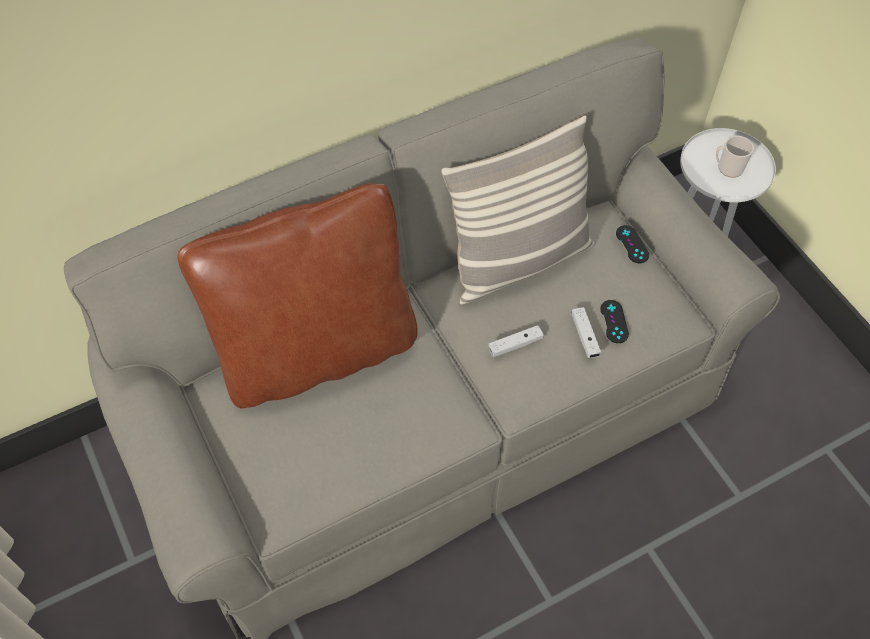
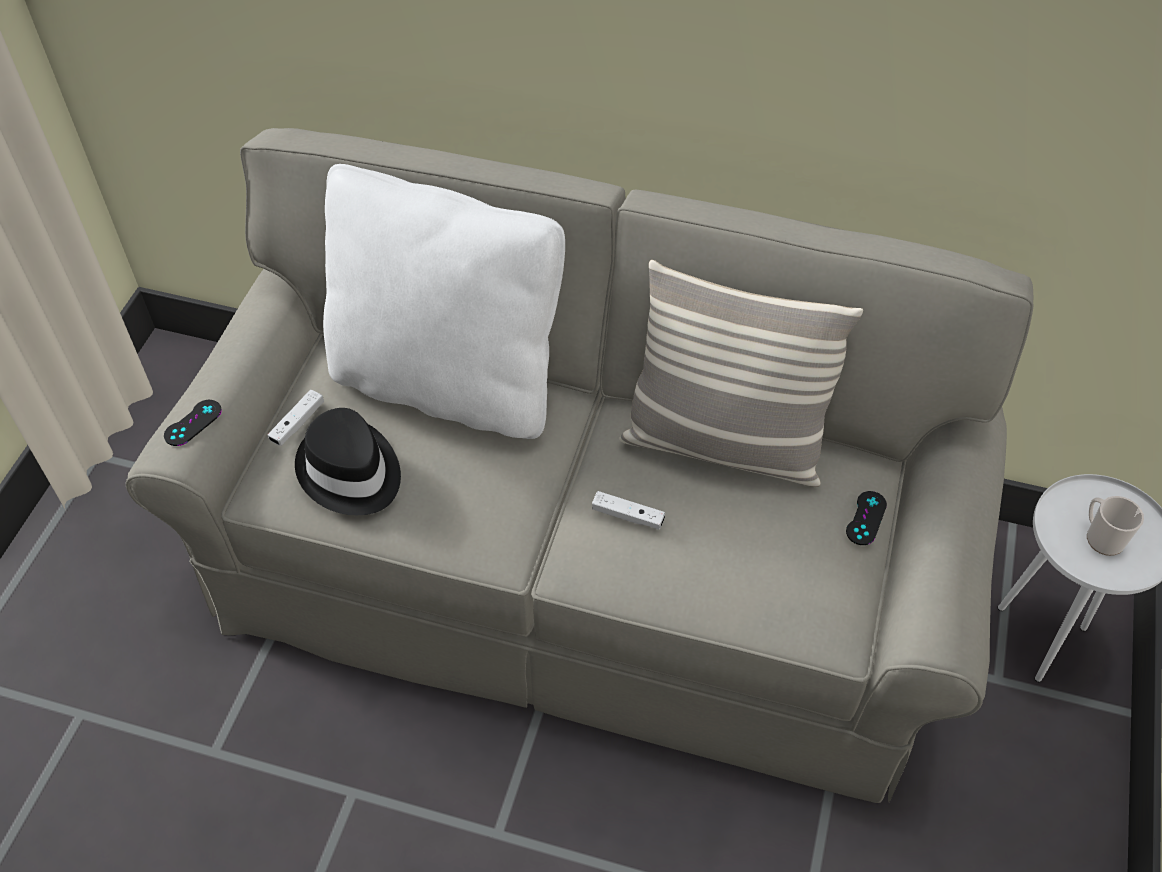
camera: 45 degrees right, 5 degrees down
(316, 350) = (448, 383): brown pillow -> white pillow
(324, 457) = (349, 472): none -> black hat
(584, 336) = (706, 562): white game controller -> white game controller (297, 423)
(614, 321) = (753, 573): black game controller -> black game controller (193, 423)

